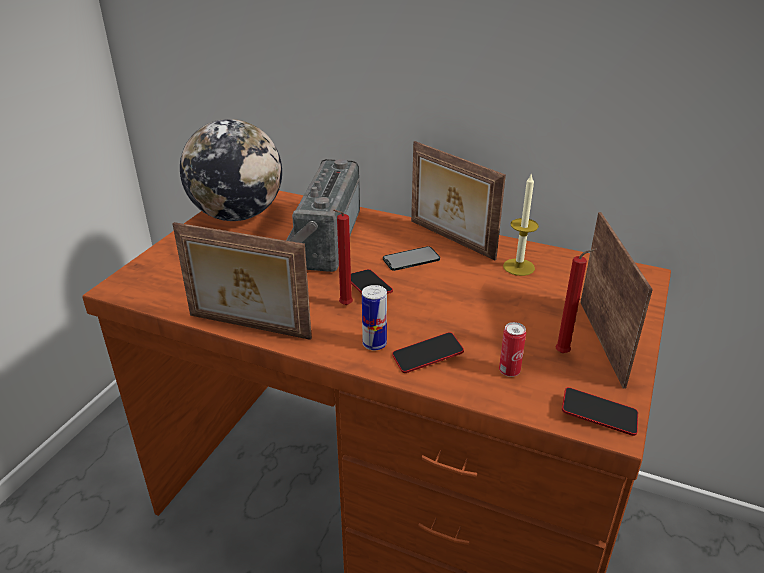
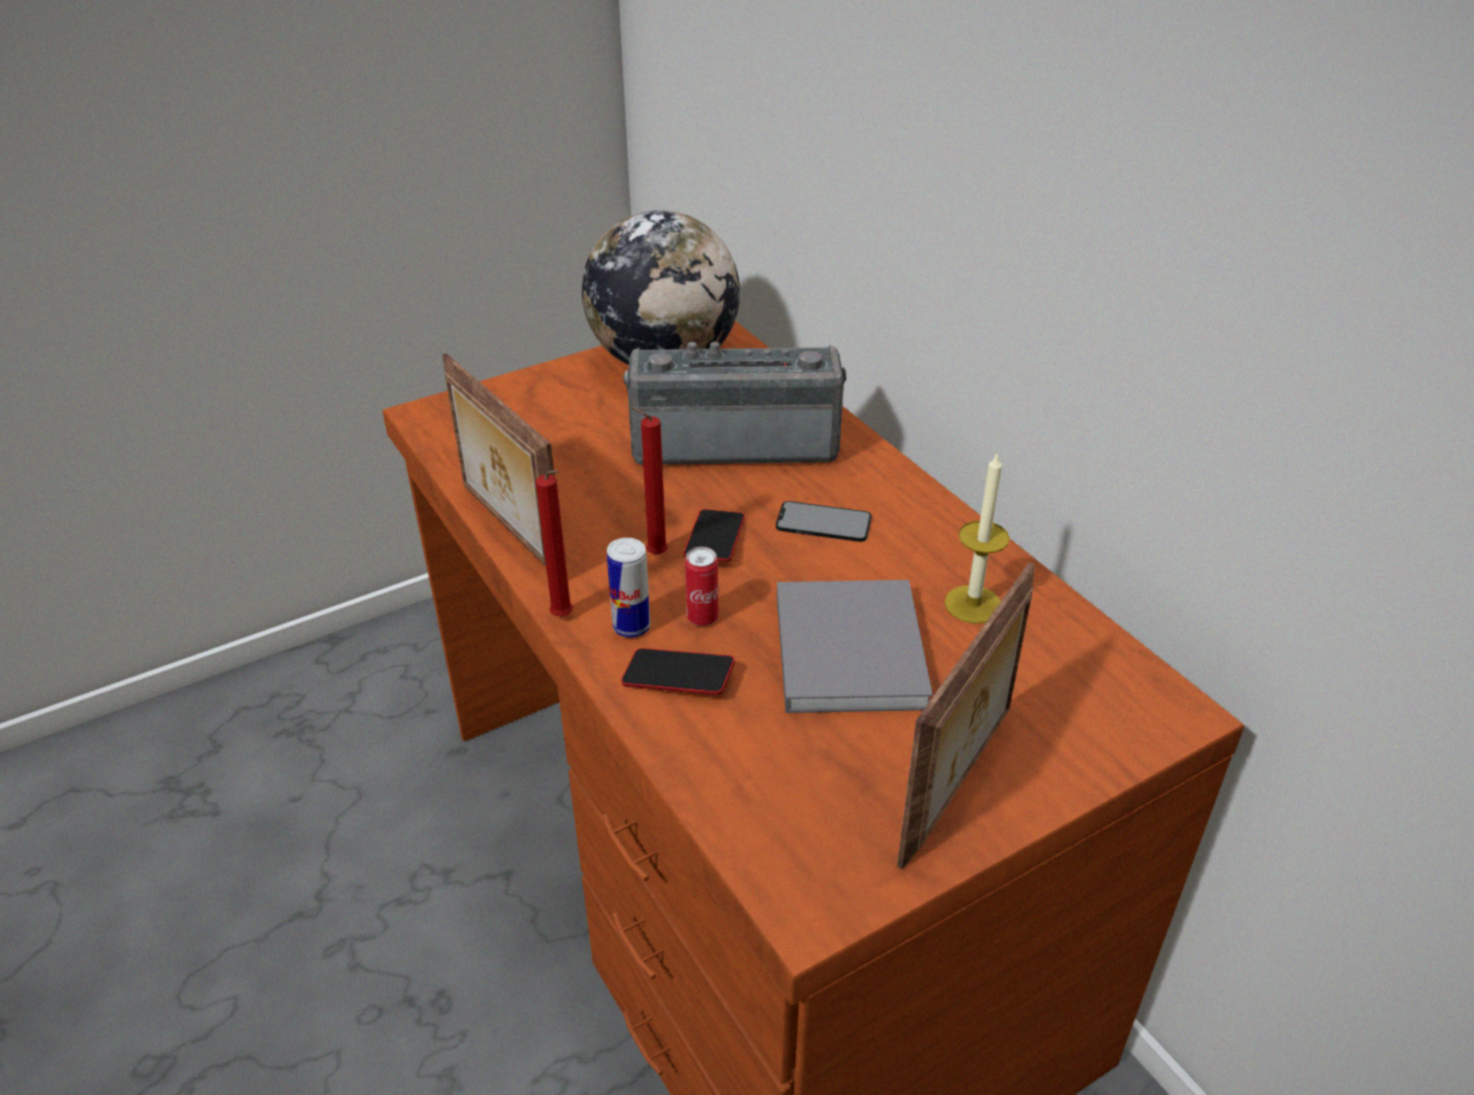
camera: 35 degrees right, 5 degrees up
(323, 239) = (735, 441): radio -> radio turned 45 degrees clockwise
(450, 240) = (917, 515): picture frame -> none
(488, 307) = (849, 646): none -> grey book
(509, 371) = (762, 754): can -> can (702, 618)
(564, 353) = (875, 770): red candle -> red candle (564, 618)
(598, 415) = (810, 883): phone -> none

